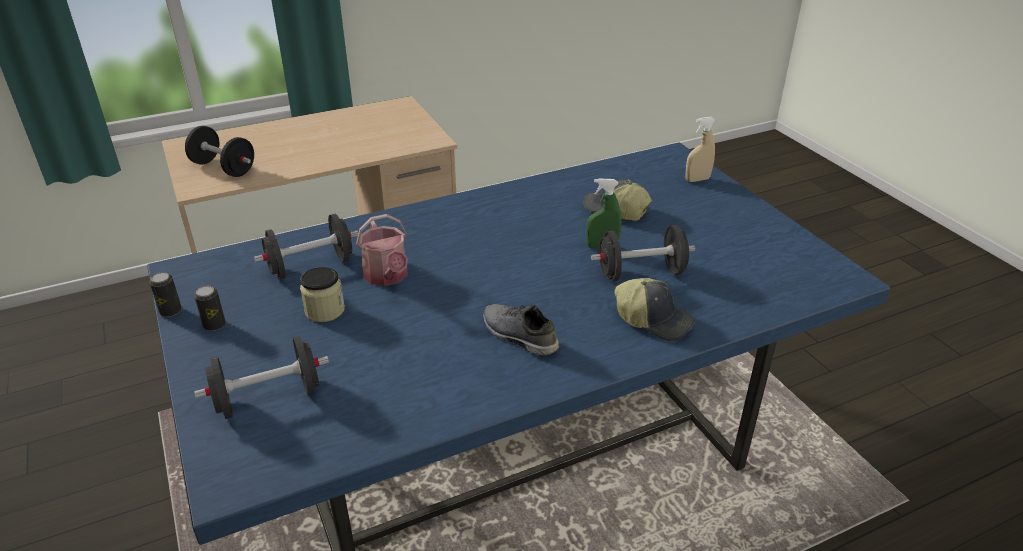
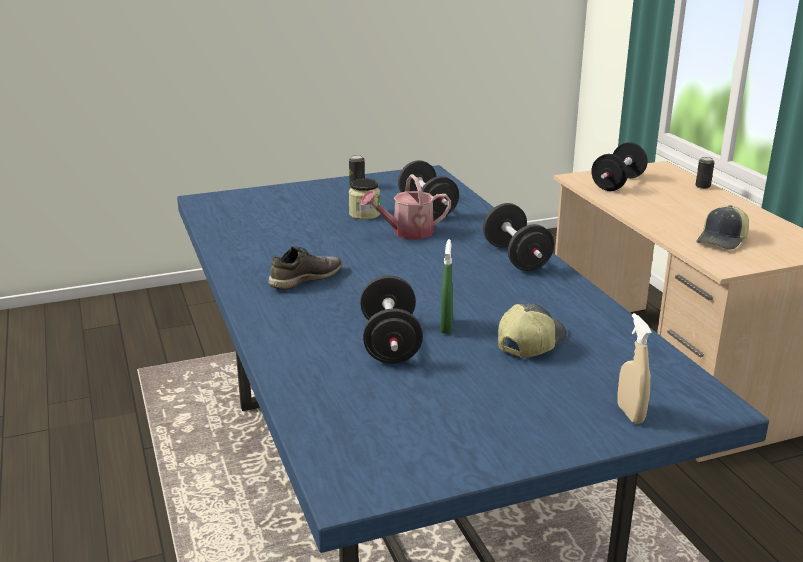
camera: 95 degrees right, 10 degrees down
(170, 311) = (377, 175): can -> can (702, 186)
(268, 398) = (271, 204): black dumbbell -> black dumbbell (516, 258)
(654, 319) = (306, 340): cap -> cap (723, 240)

